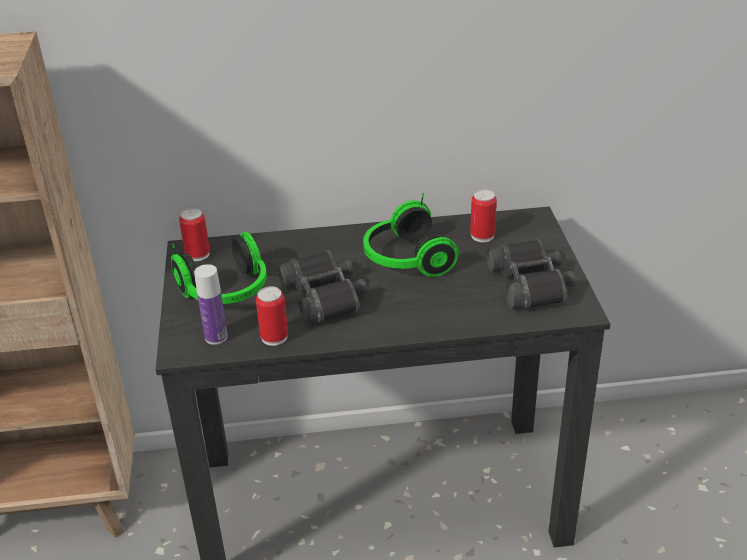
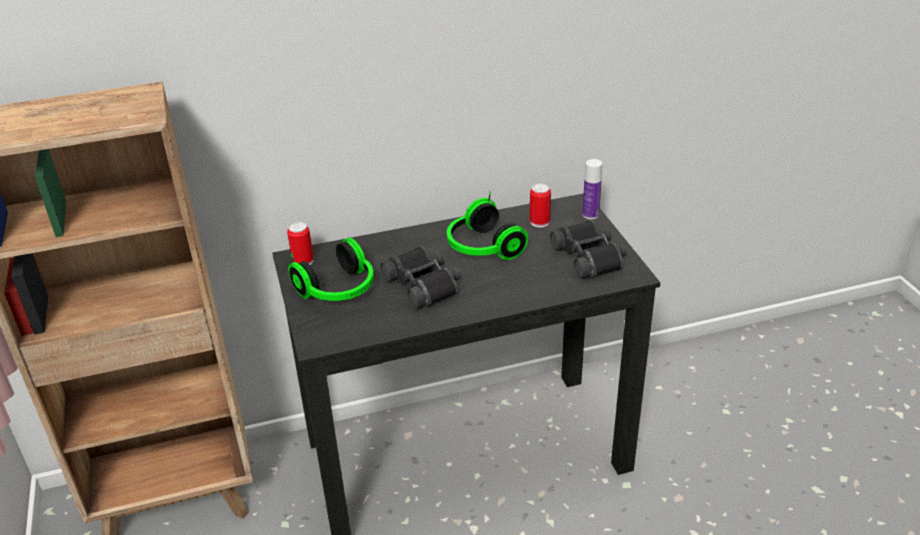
camera: 10 degrees left, 0 degrees up
(216, 337) = (342, 328): bottle -> bottle (590, 215)
(274, 337) = (391, 323): can -> none

